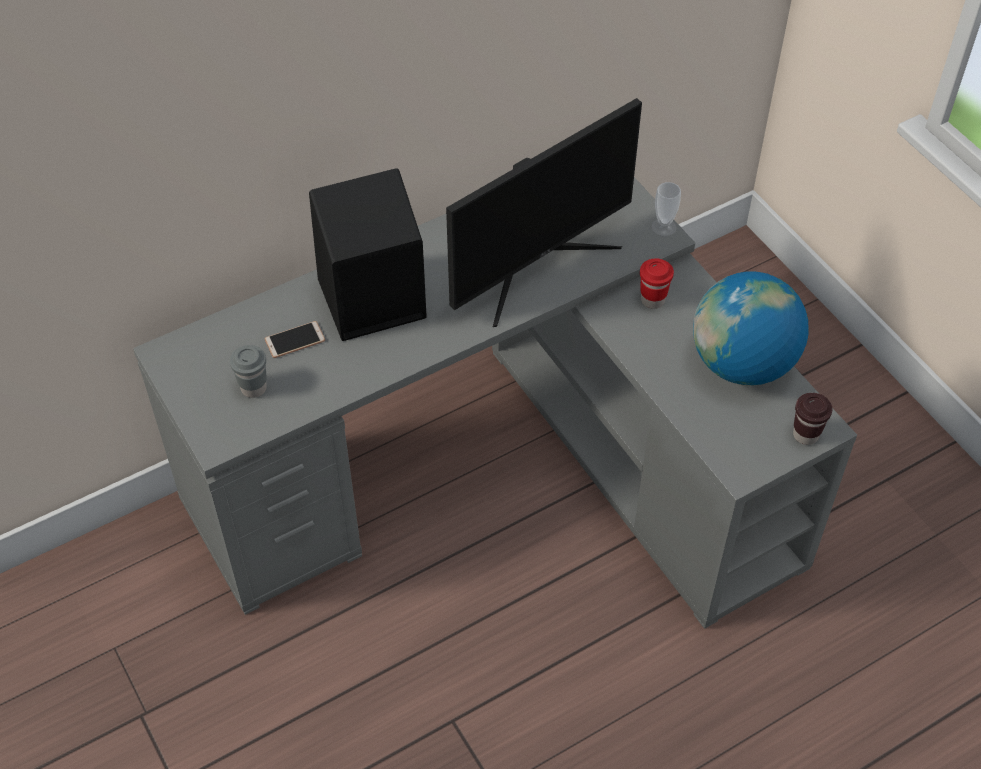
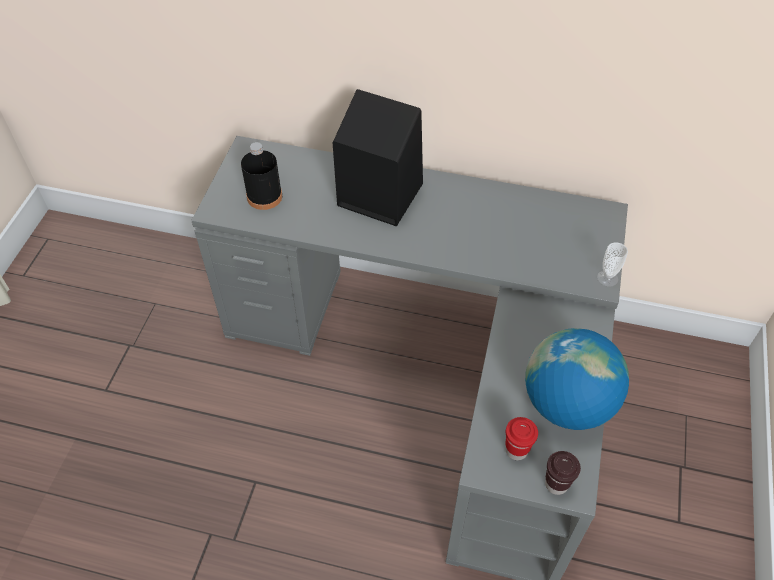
camera: 45 degrees right, 0 degrees up
(253, 388) = (264, 196): grey cup -> black bottle
(295, 340) = (314, 187): phone -> none
(536, 265) = (496, 242): monitor -> none
(652, 300) = (554, 319): red cup -> red cup (516, 450)

